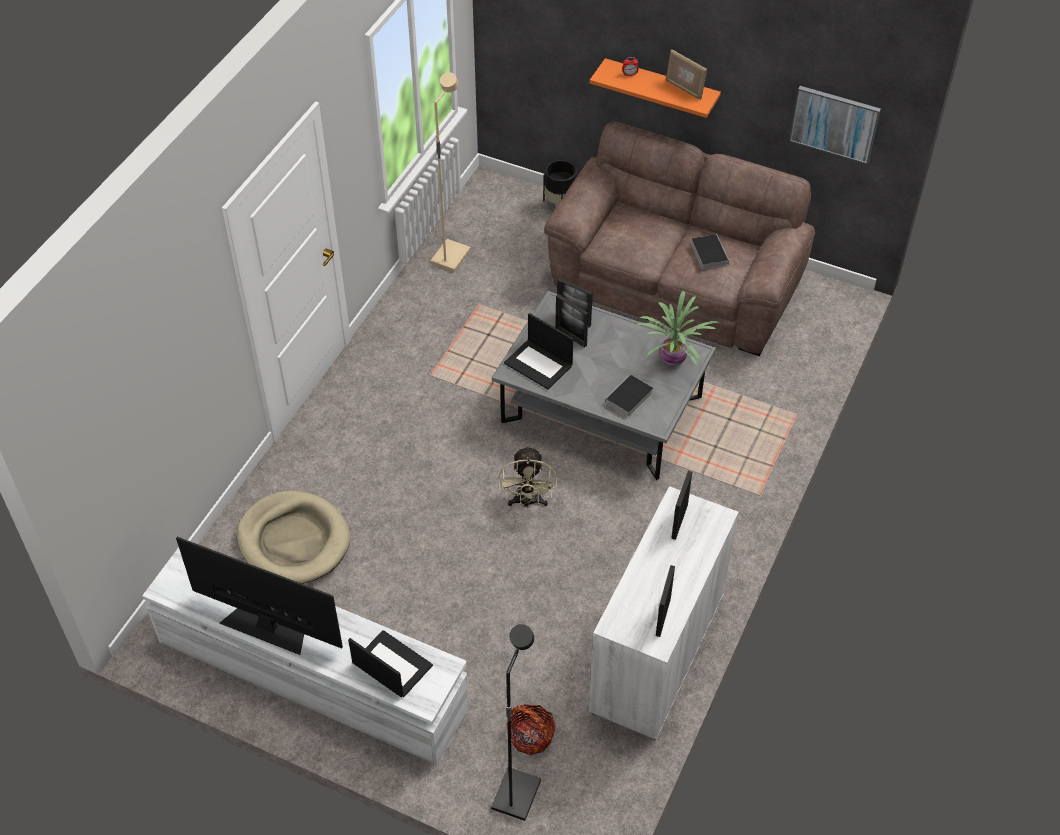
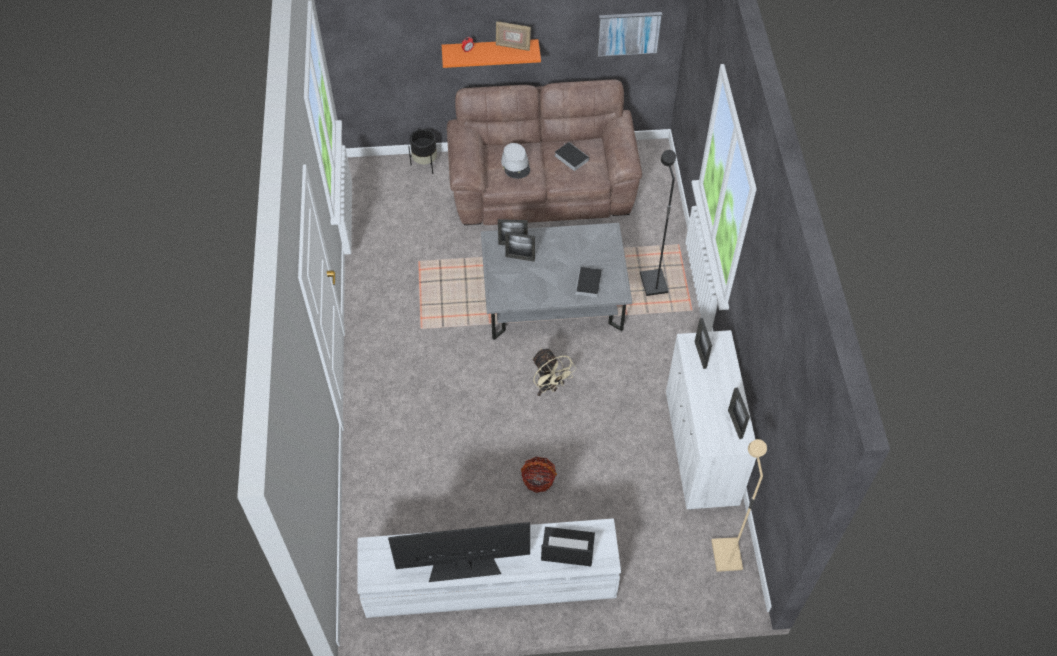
camera: 30 degrees left, 5 degrees up
(294, 541) = (409, 494): beige dog bed -> none
(450, 256) = (373, 234): beige floor lamp -> beige floor lamp (725, 555)
(515, 794) = (678, 589): black floor lamp -> black floor lamp (652, 283)
(530, 736) = (661, 545): basket -> basket (538, 479)
(539, 364) = (513, 287): laptop -> none
(638, 236) = (516, 165): none -> grey hat
(673, 360) = (598, 243): potted plant -> none

